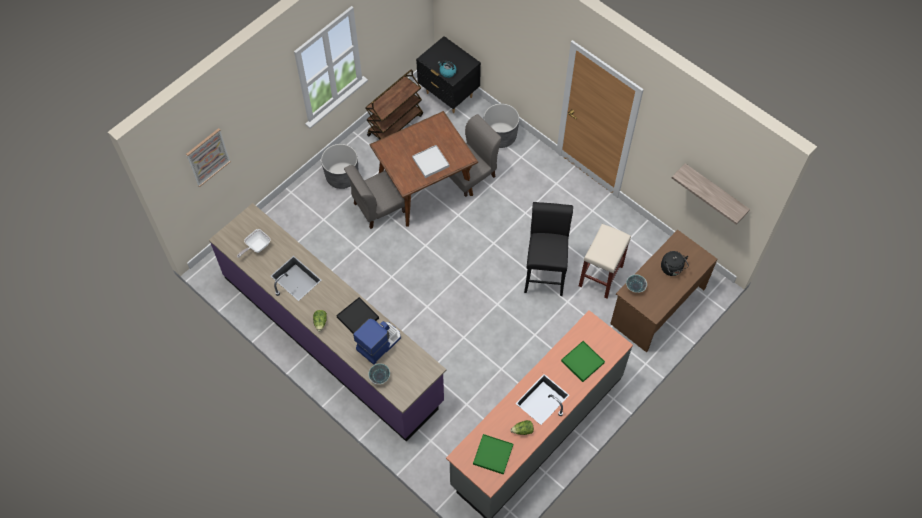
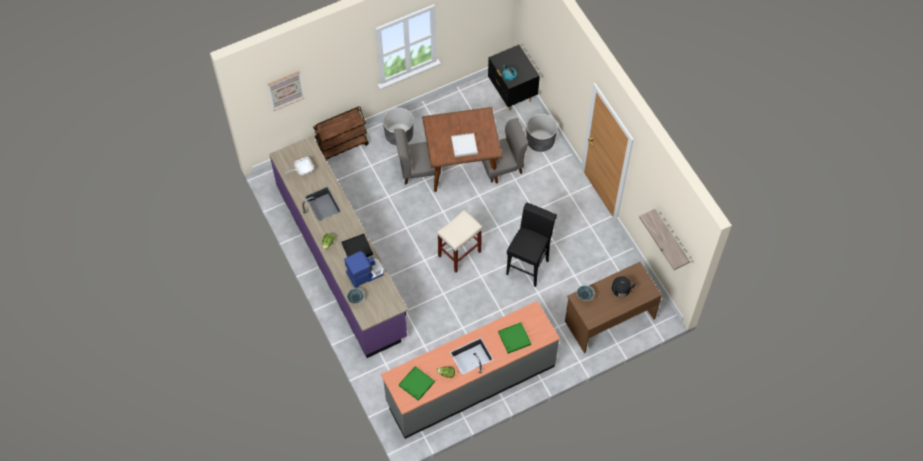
camera: 20 degrees right, 0 degrees up
(395, 124) = (458, 105): brown cart -> brown cart (342, 146)
(600, 275) = (574, 280): beige stool -> beige stool (459, 253)

